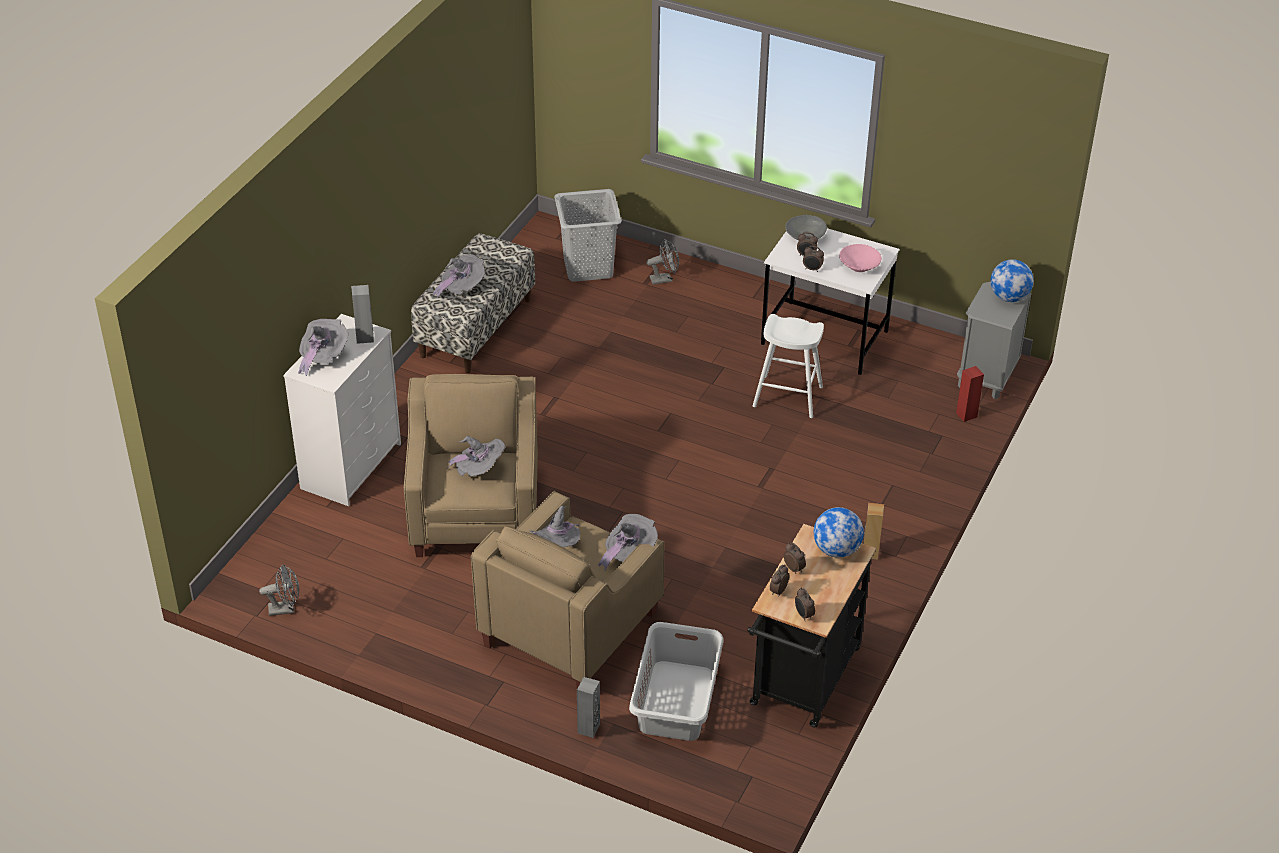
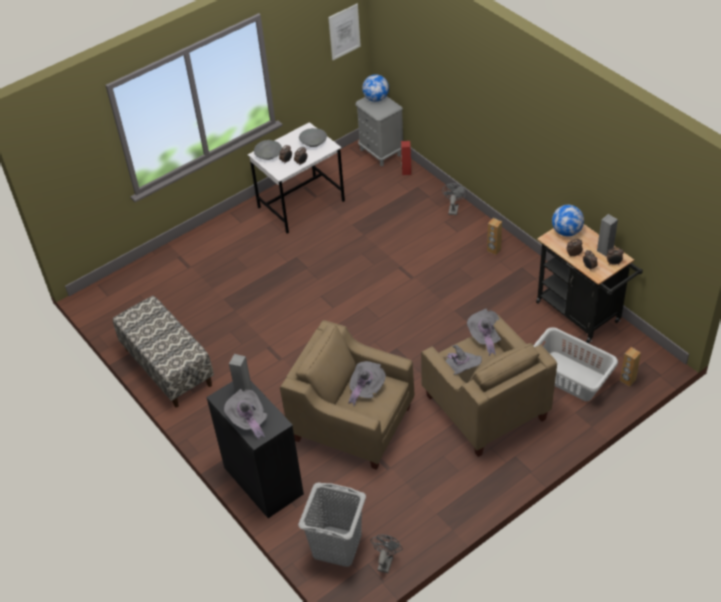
camera: 60 degrees left, 5 degrees up
(351, 465) = (263, 480): white dresser -> black dresser
(462, 288) = (166, 344): grey hat -> none
(587, 267) = (150, 289): grey laundry basket -> grey laundry basket (336, 546)
(589, 729) = (574, 425): grey speaker -> grey speaker (605, 250)
(664, 279) = (192, 256): grey fan -> grey fan (453, 208)
(705, 766) = (627, 380): none -> brown speaker
(788, 397) = (342, 238): white stool -> none
(859, 266) = (313, 143): pink bowl -> grey bowl
(1012, 174) = (344, 31): none -> picture

